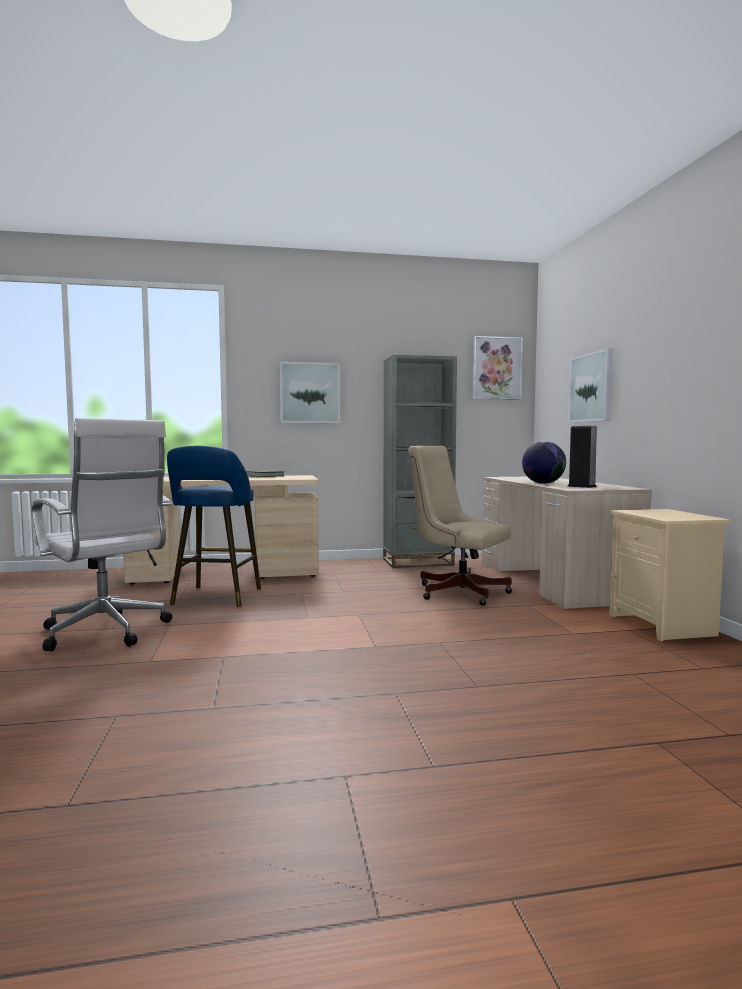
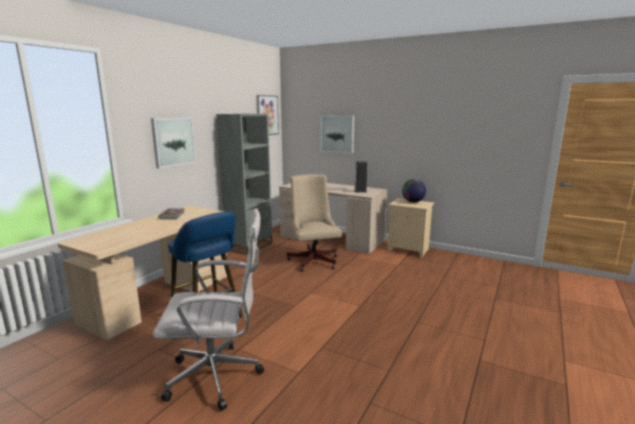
camera: 50 degrees left, 10 degrees up
(456, 591) = (313, 259): beige office chair -> beige office chair turned 90 degrees clockwise
(543, 483) = (335, 191): globe -> globe (413, 202)

